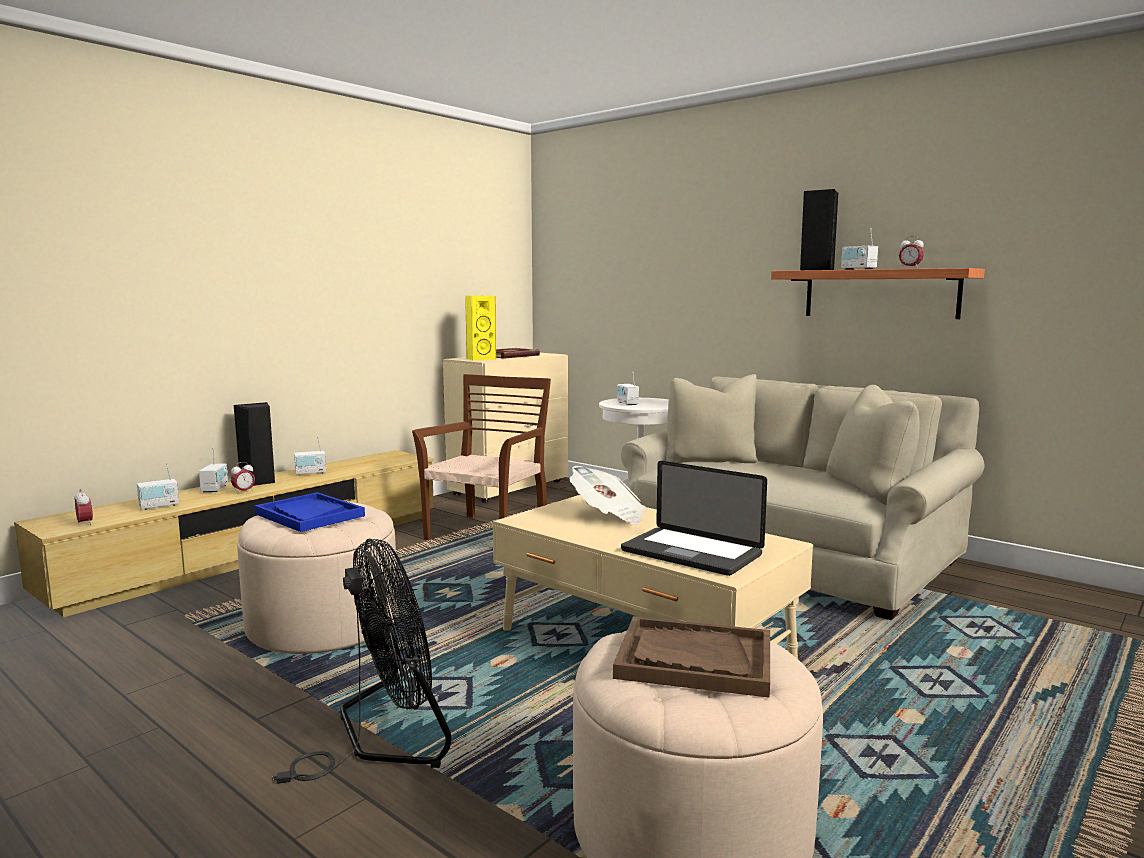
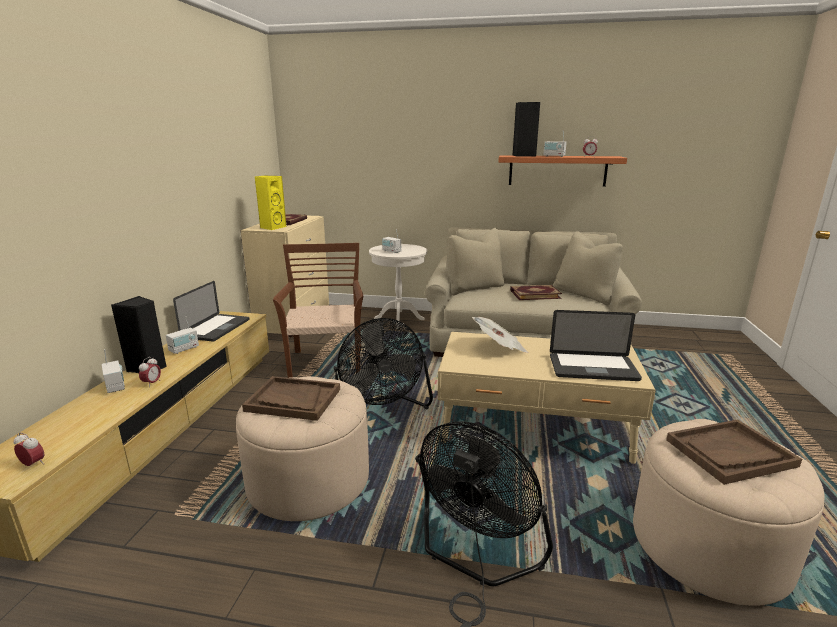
camera: 30 degrees left, 10 degrees up
(159, 506) = (88, 421): radio -> none
(309, 515) = (293, 400): blue tray -> brown tray
(365, 462) = (216, 328): none -> laptop
(480, 582) = (377, 407): none -> black fan
(778, 475) = (535, 294): none -> book

